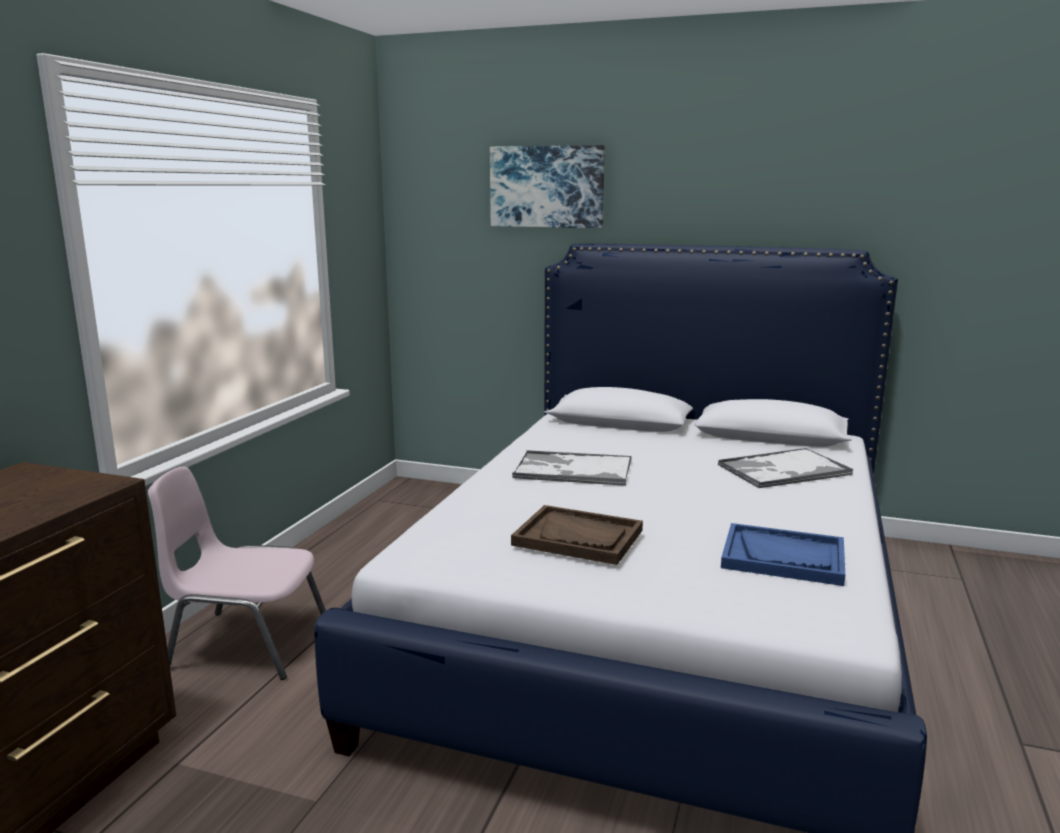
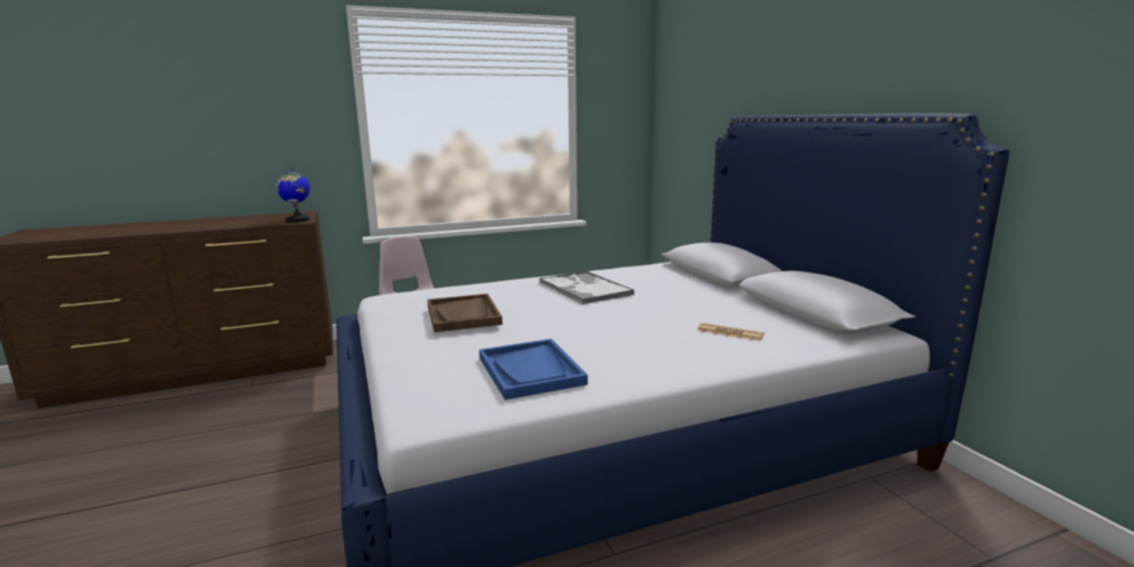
camera: 50 degrees right, 0 degrees up
(88, 484) = (298, 220): none -> globe
(547, 187) = (732, 68): picture -> none
(783, 470) = (730, 333): tray -> newspaper

